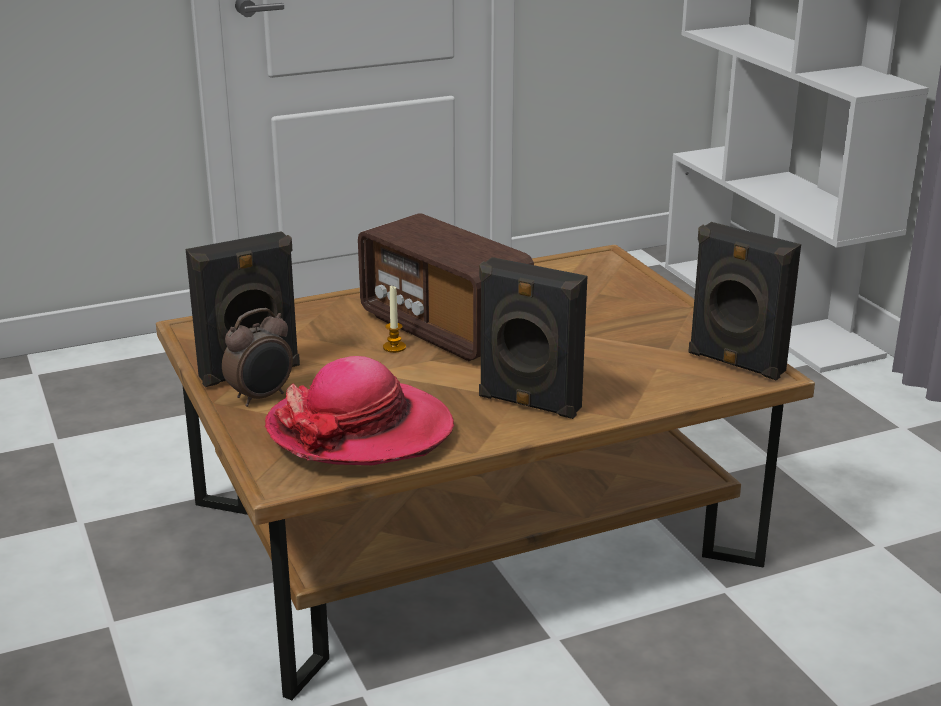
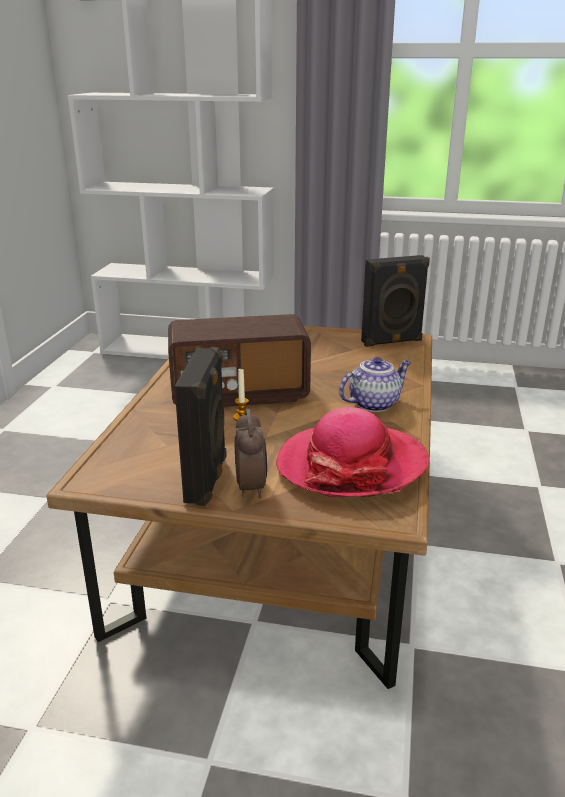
camera: 55 degrees left, 0 degrees up
(528, 404) = (374, 403): black speaker -> teapot

